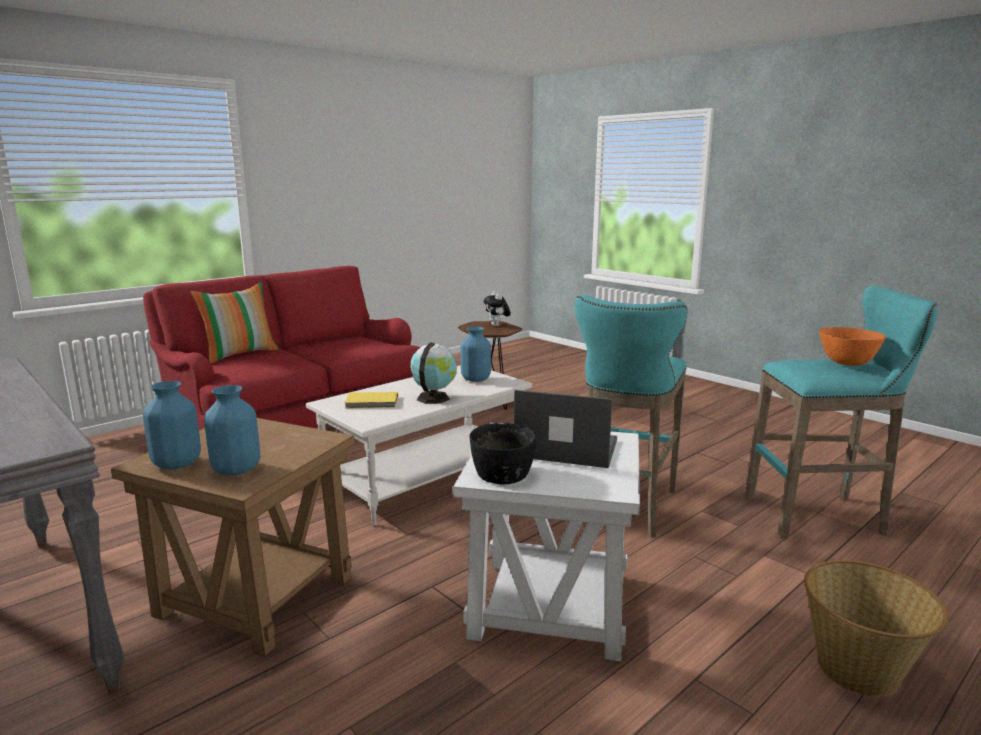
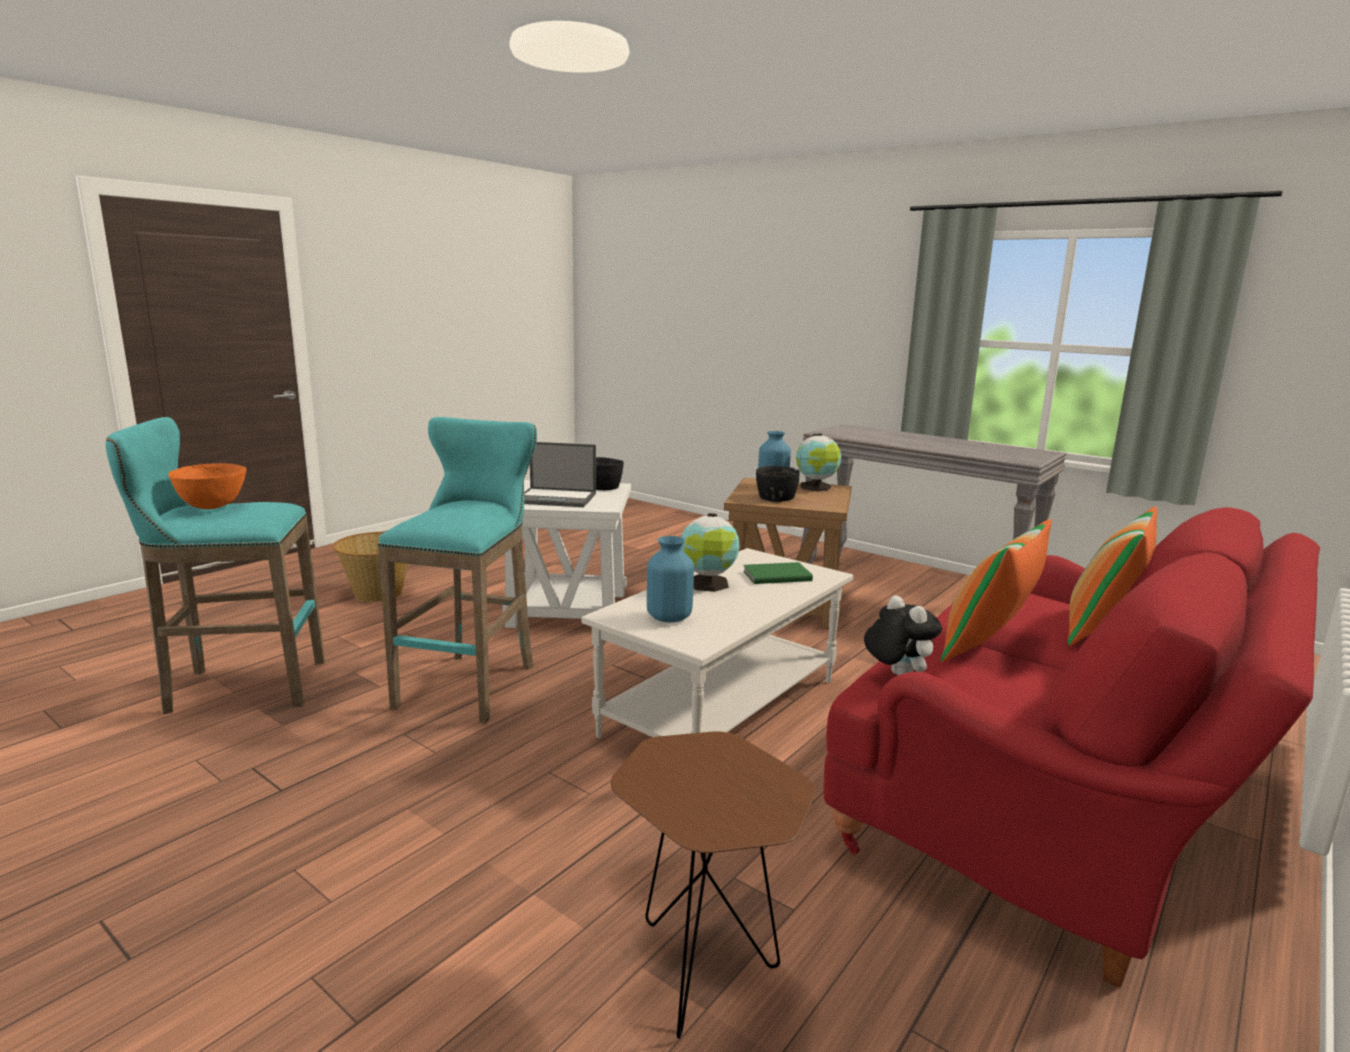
camera: 170 degrees right, 0 degrees up
(176, 463) = (816, 487): blue vase -> globe
(275, 441) = (775, 498): none -> black bowl
(318, 353) = (987, 647): none -> pillow
(372, 402) = (775, 575): yellow book -> green book
(497, 326) = (693, 797): plush toy -> plush toy (896, 676)

